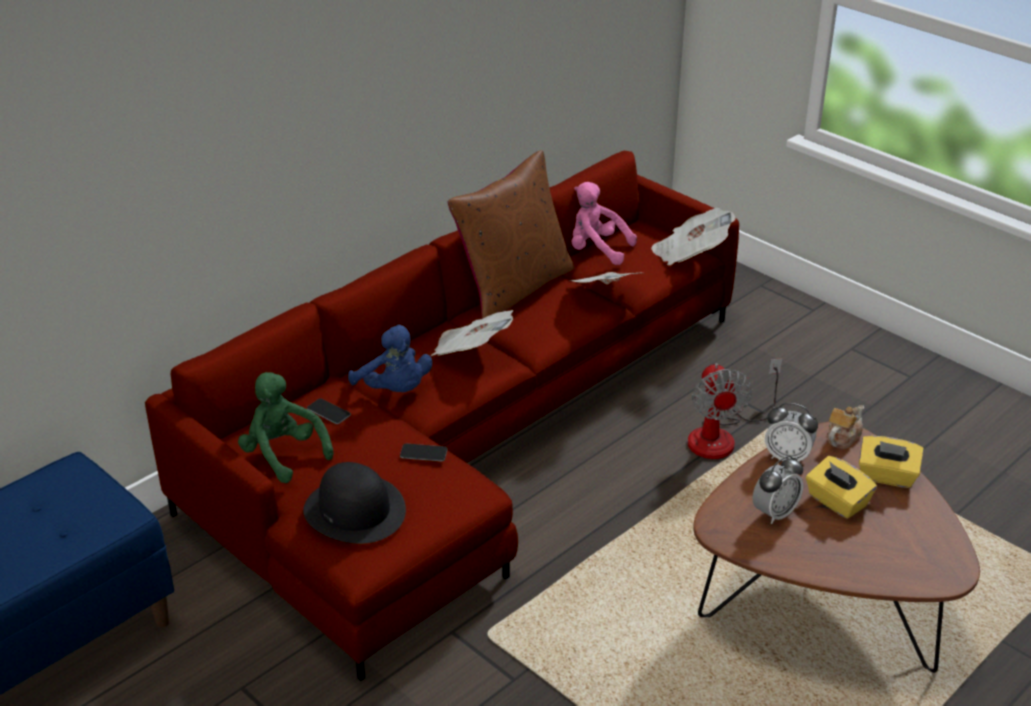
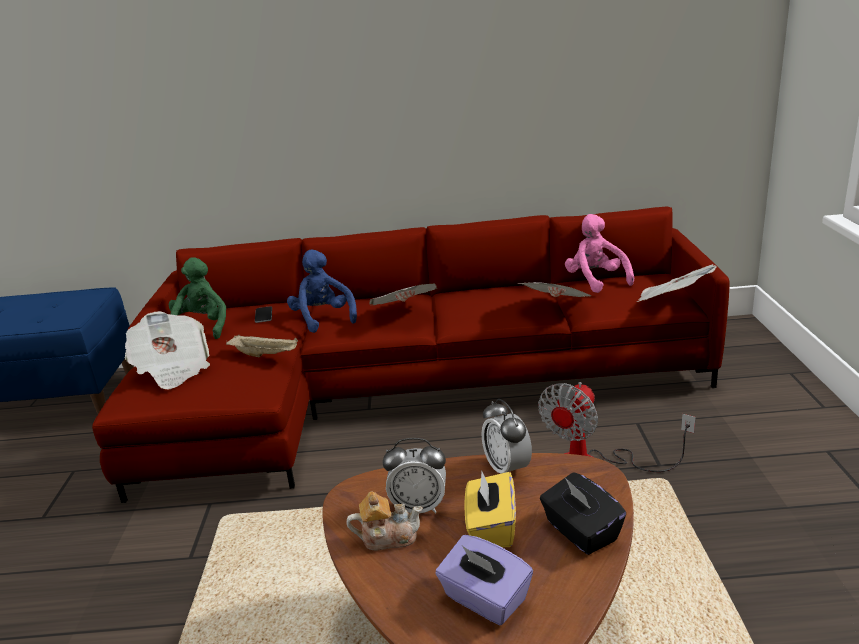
camera: 45 degrees right, 10 degrees down
(355, 510) = (172, 369): black hat -> newspaper
(394, 390) = (323, 318): blue plush toy -> blue plush toy turned 150 degrees clockwise
(423, 453) = (266, 355): phone -> beige tray
(513, 289) = (496, 287): brown pillow -> none
(842, 437) = (588, 477): teapot -> teapot (387, 537)
(886, 476) = (580, 532): yellow tissue box -> black tissue box
(894, 544) = (484, 600): none -> purple tissue box

